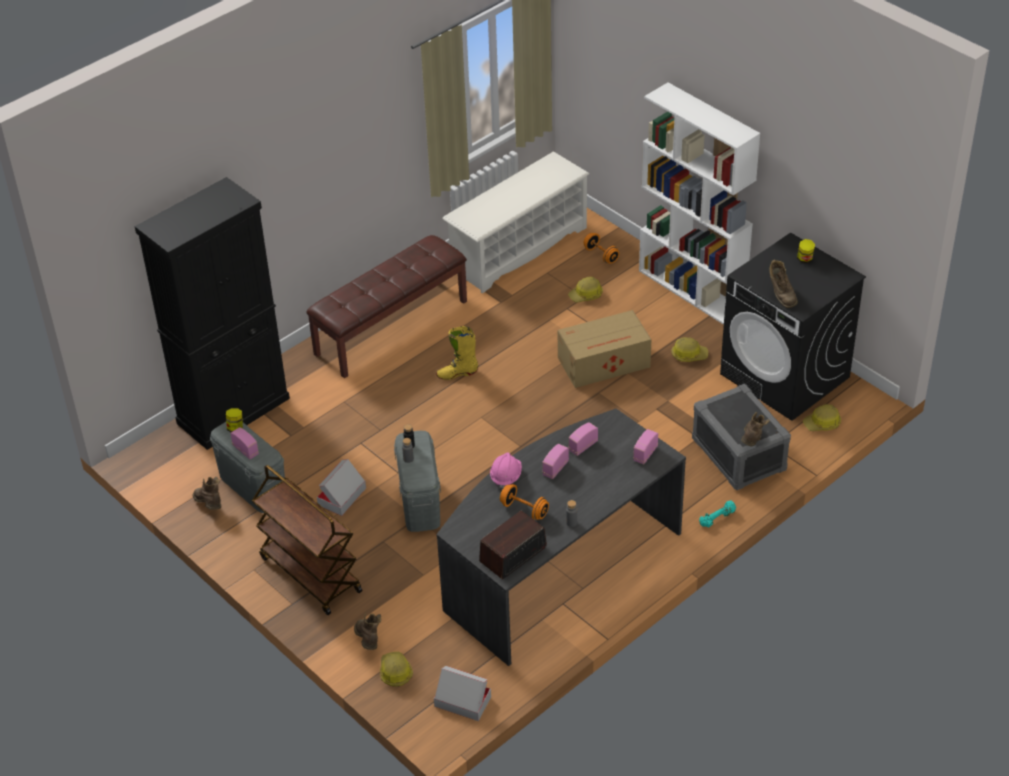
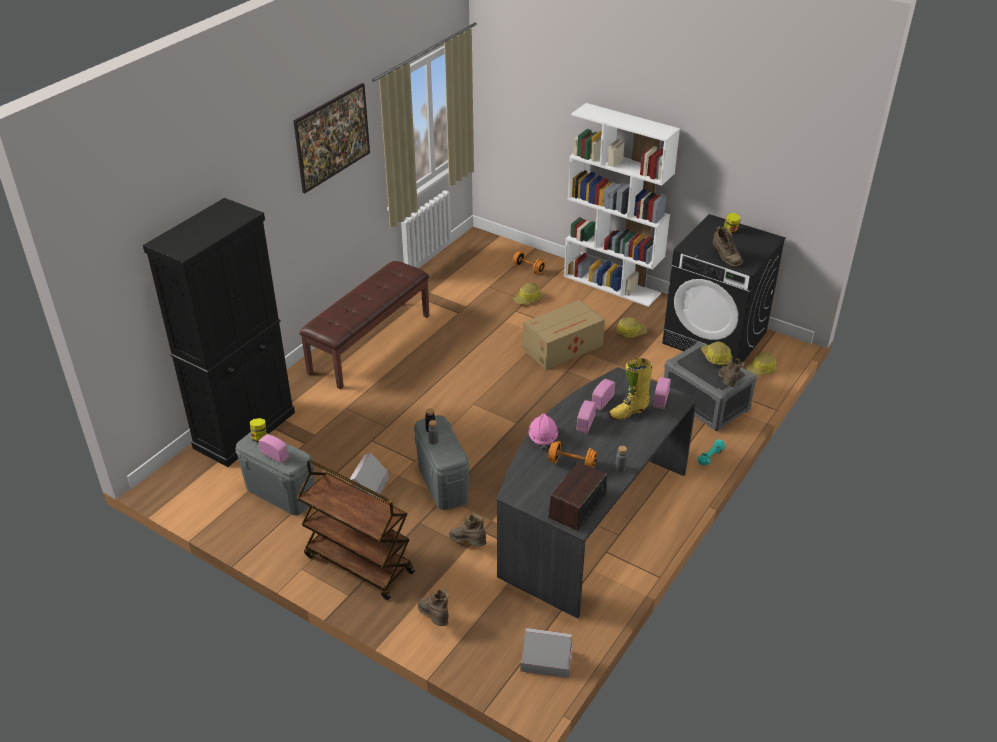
camera: 15 degrees left, 5 degrees down
(210, 505) = (242, 516): brown boot -> brown boot (469, 543)
(363, 123) = (334, 154): none -> picture
(395, 672) = (470, 644): hard hat -> hard hat (716, 358)
(457, 373) = (440, 372): yellow boot -> yellow boot (628, 412)
(518, 248) = (459, 272): white shoe rack -> none

